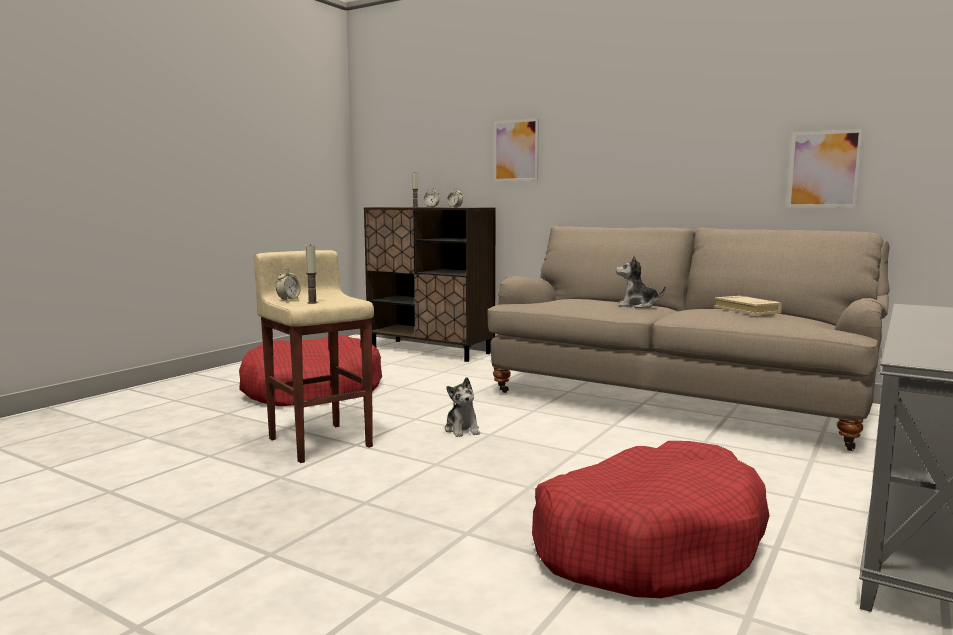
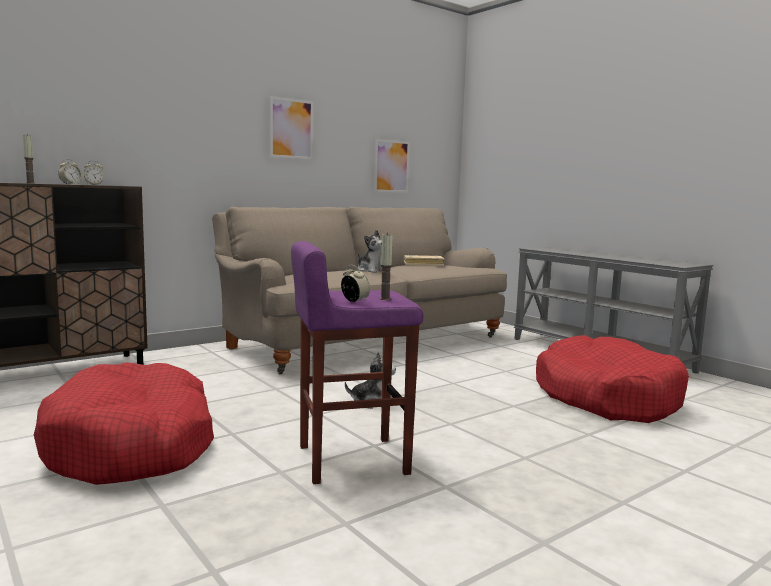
camera: 70 degrees left, 0 degrees up
(320, 442) = (350, 459): beige stool -> purple stool
(516, 150) = (146, 122): picture -> picture (291, 128)
(637, 306) = (371, 270): plush toy -> plush toy turned 75 degrees counterclockwise

